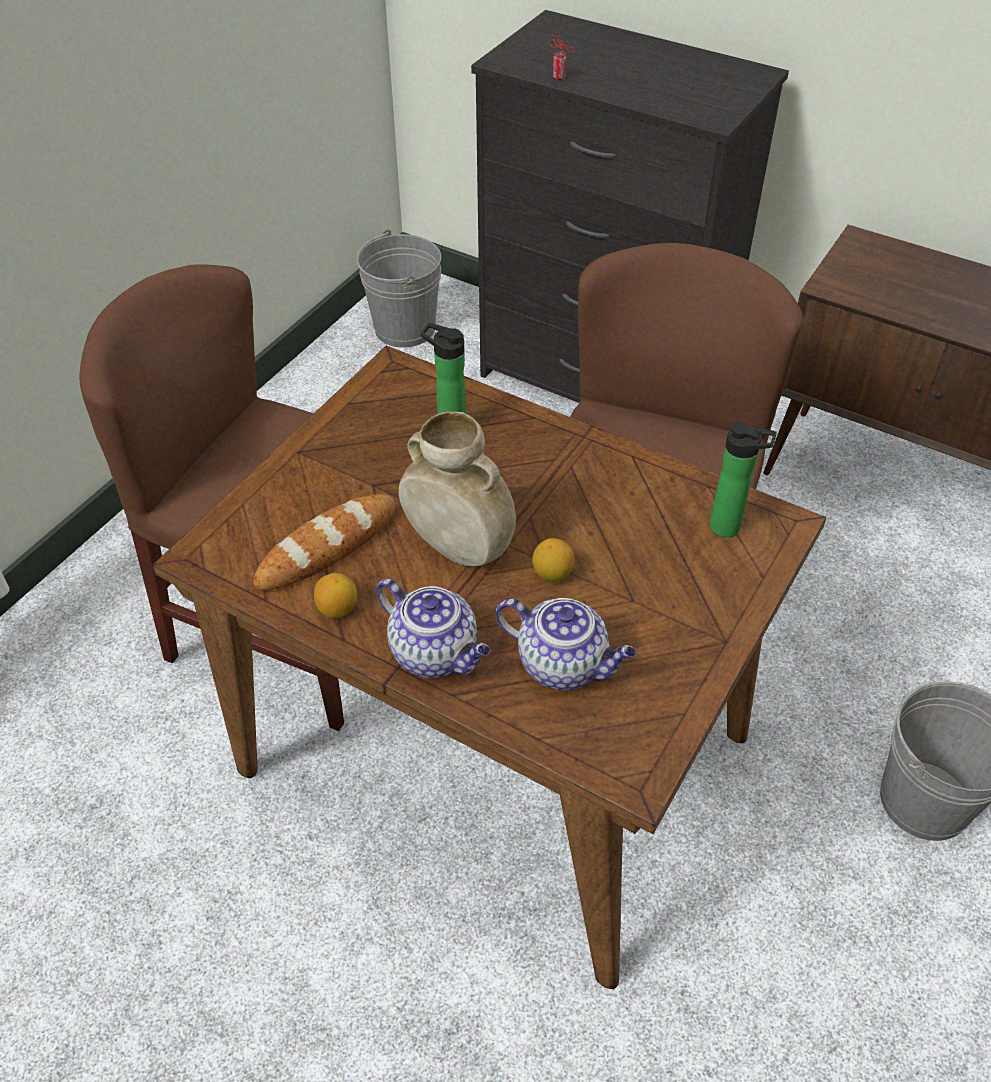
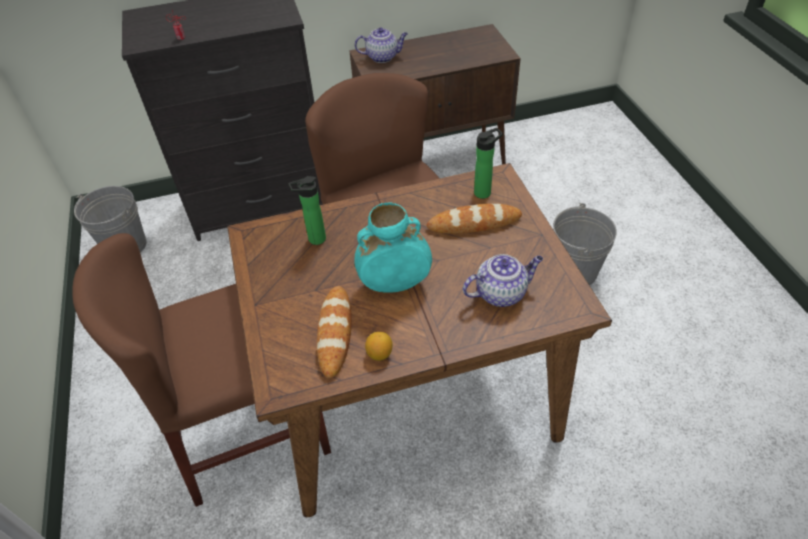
camera: 45 degrees left, 0 degrees up
(436, 653) = (448, 333): teapot -> teapot (383, 57)
(460, 549) = (395, 284): beige vase -> turquoise vase
(552, 574) = (446, 263): lemon -> none
(657, 555) = (474, 223): none -> bread

